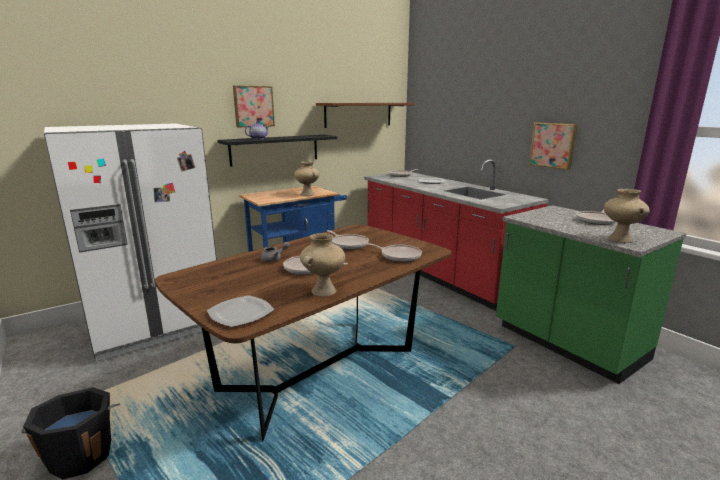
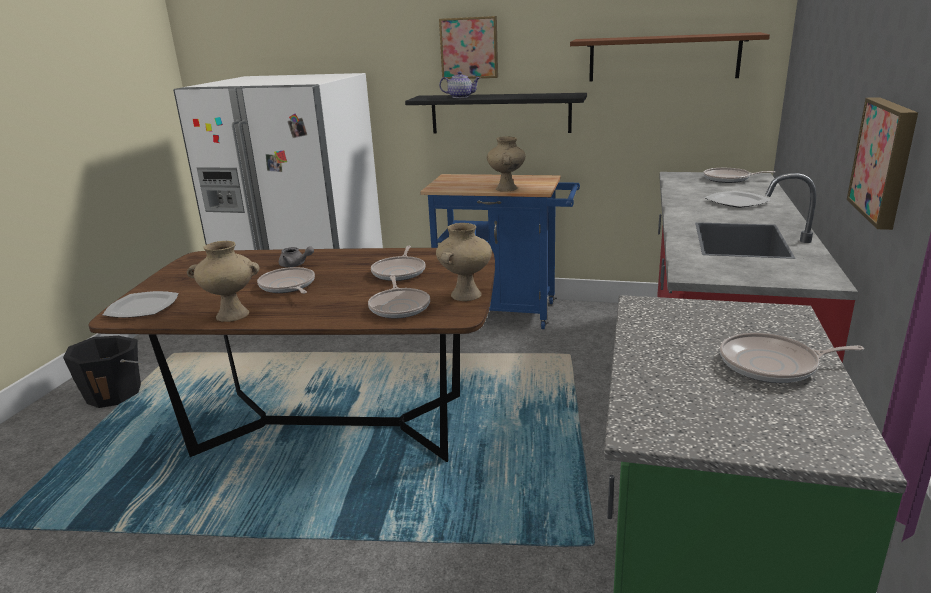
camera: 50 degrees right, 5 degrees up
(619, 239) = (659, 412): beige vase -> beige vase (466, 294)

